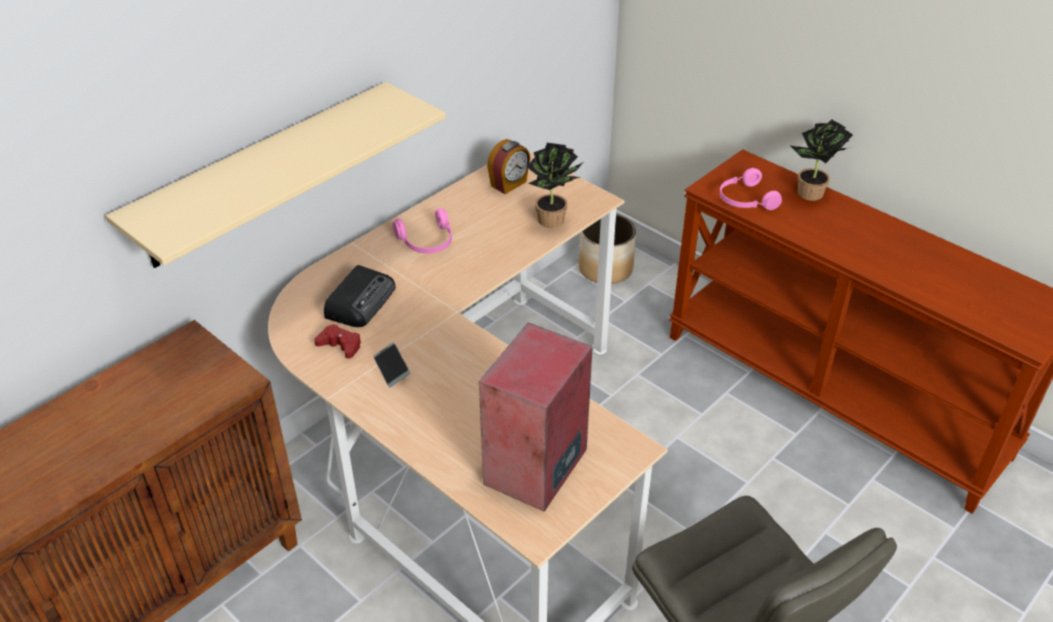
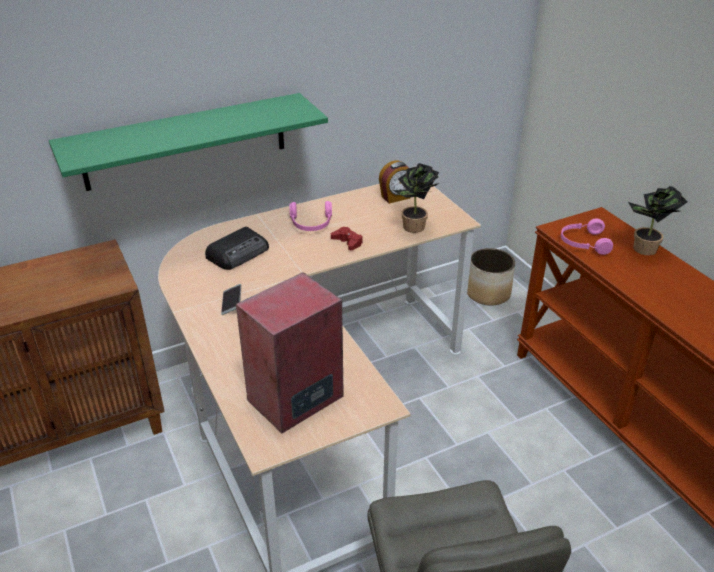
camera: 20 degrees right, 5 degrees down
(264, 174) = (185, 142): beige shelf -> green shelf
(340, 345) = (205, 279): red game controller -> red game controller (347, 242)

